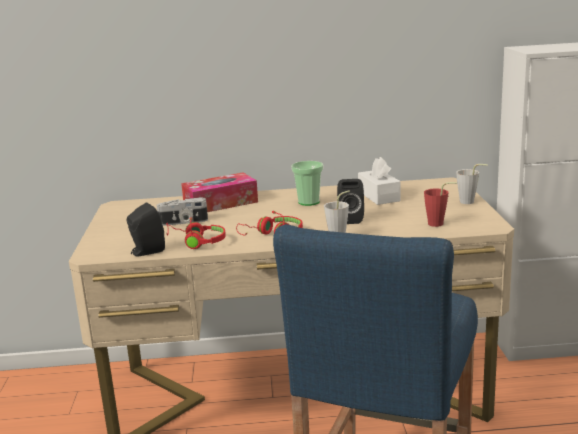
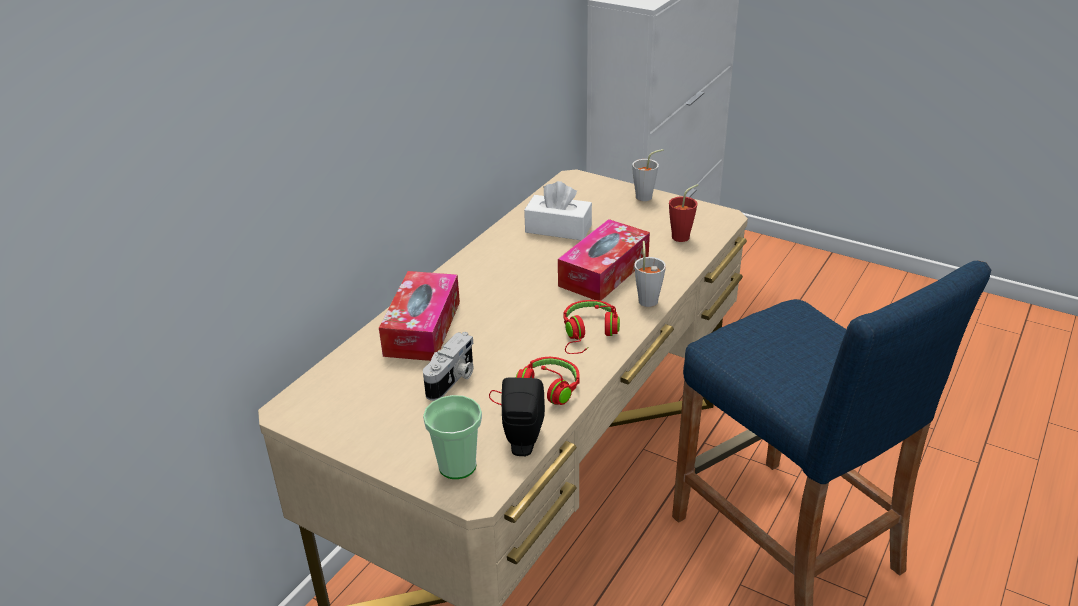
camera: 55 degrees left, 15 degrees up
(308, 202) = (512, 272): cup -> cup (457, 466)
(350, 219) = (604, 272): black speaker -> tissue box

